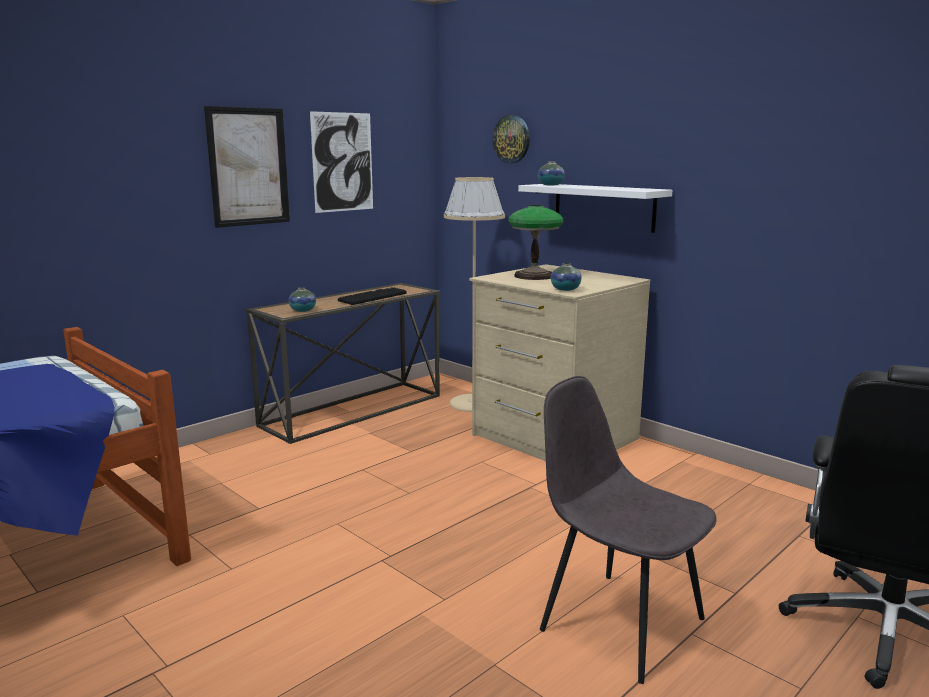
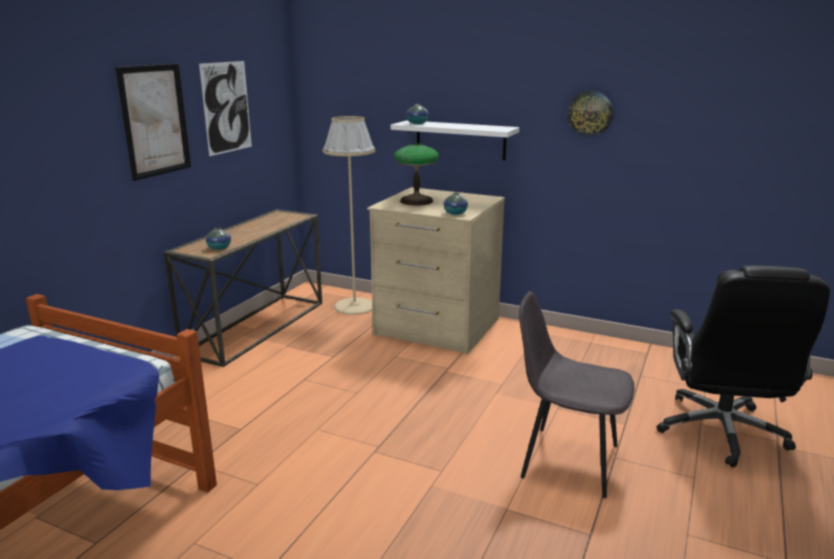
camera: 20 degrees left, 5 degrees up
(372, 297) = (268, 227): keyboard -> none
(512, 139) = (371, 82): wall clock -> wall clock (590, 114)

